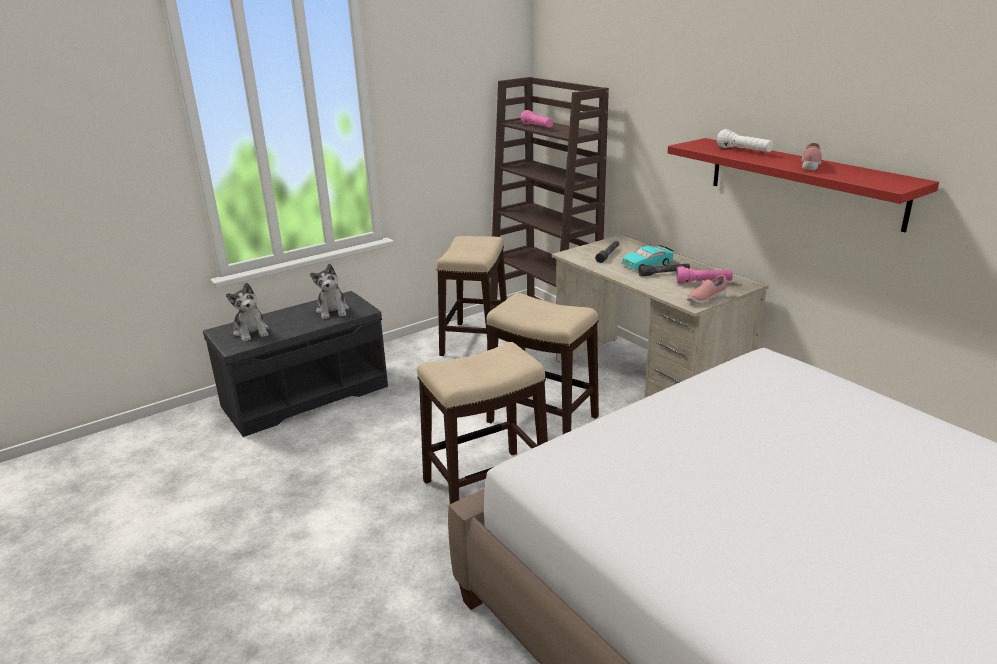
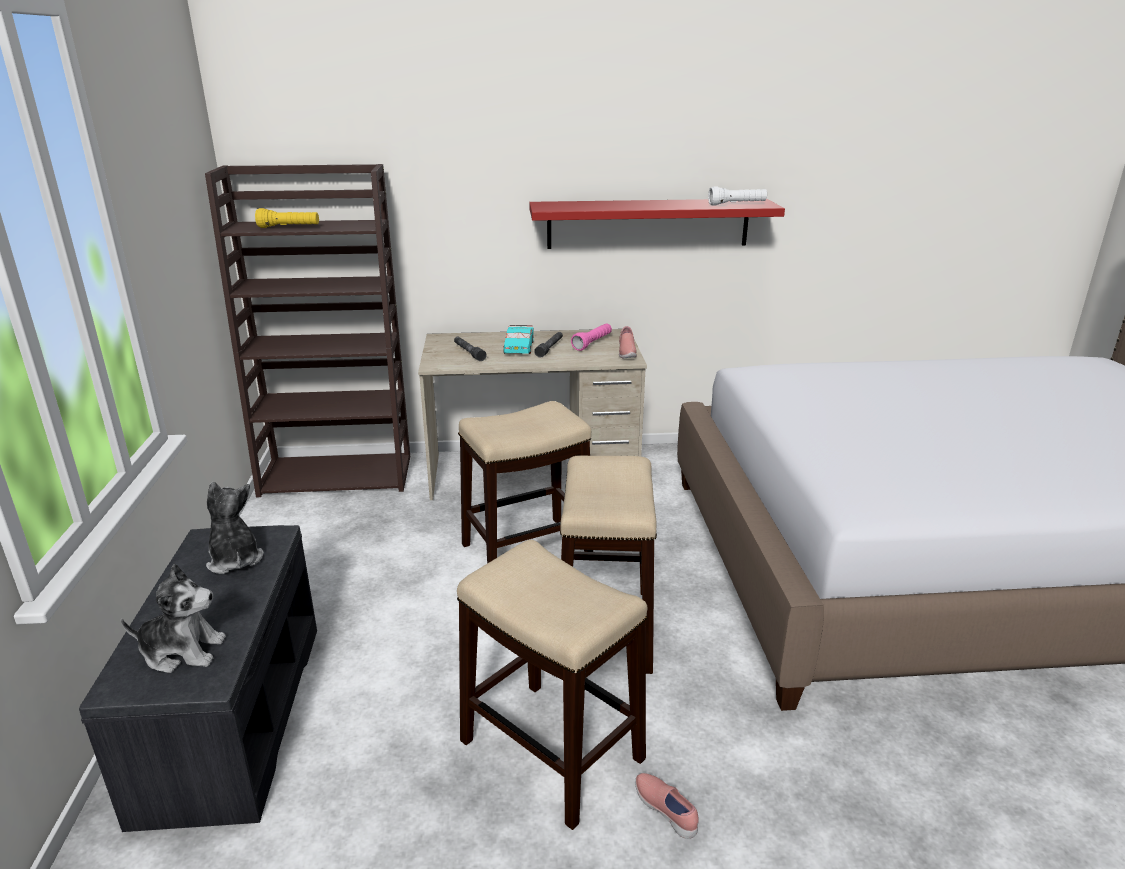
camera: 60 degrees left, 0 degrees up
(333, 310) = (234, 559): plush toy -> plush toy turned 135 degrees counterclockwise
(475, 341) = (308, 530): stool -> stool (553, 751)
(537, 127) = (289, 227): pink flashlight -> yellow flashlight
(744, 151) = (600, 204): white flashlight -> white flashlight (737, 204)
(810, 165) = (677, 204): pink shoe -> pink shoe (666, 810)

